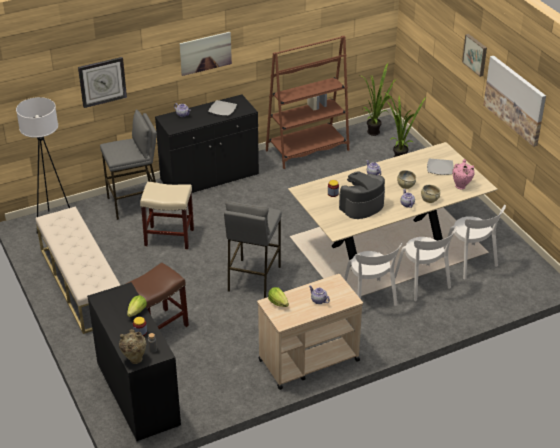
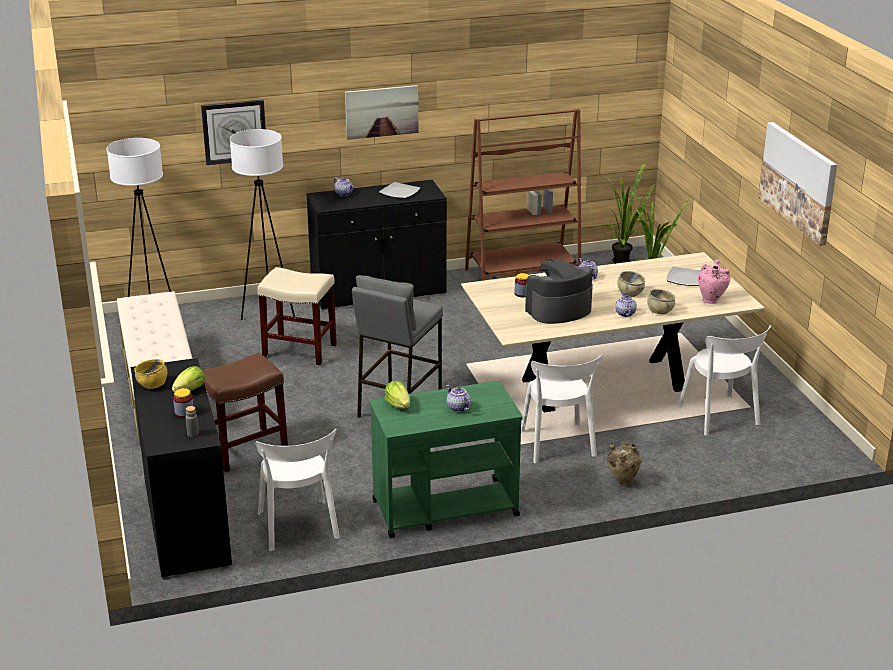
camera: 10 degrees right, 10 degrees down
(109, 309) = (152, 384): none -> yellow bowl
(134, 204) = (267, 311): grey stool -> white floor lamp
(134, 359) = (162, 441): beige vase -> beige vase (622, 482)
(308, 360) = (444, 508): beige cart -> green cart
(423, 284) = (642, 435): white chair -> white chair (298, 528)
(475, 54) = (752, 127): picture -> none

